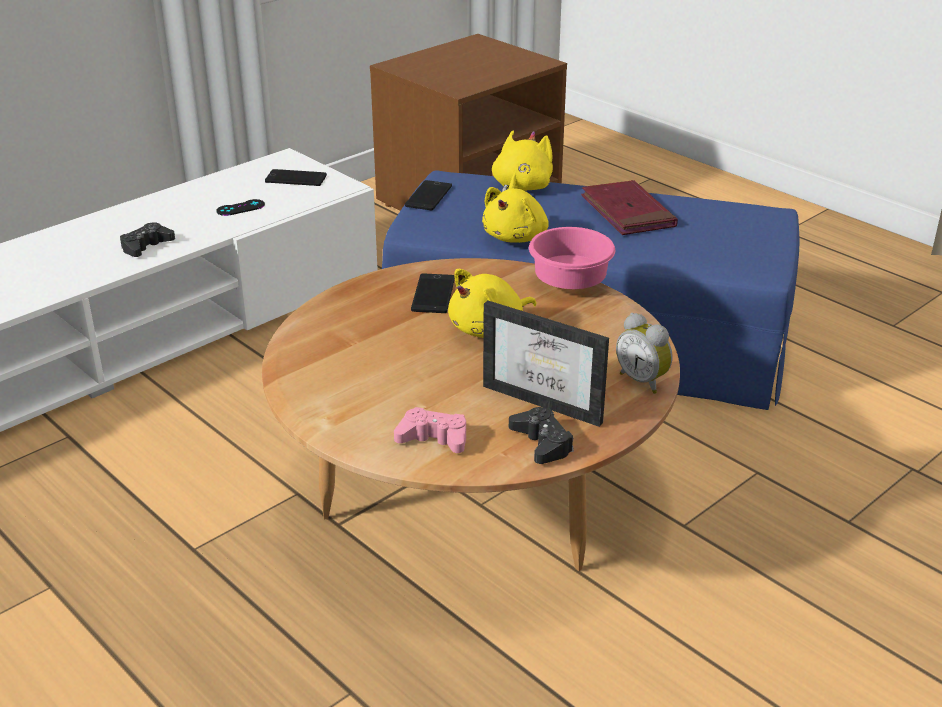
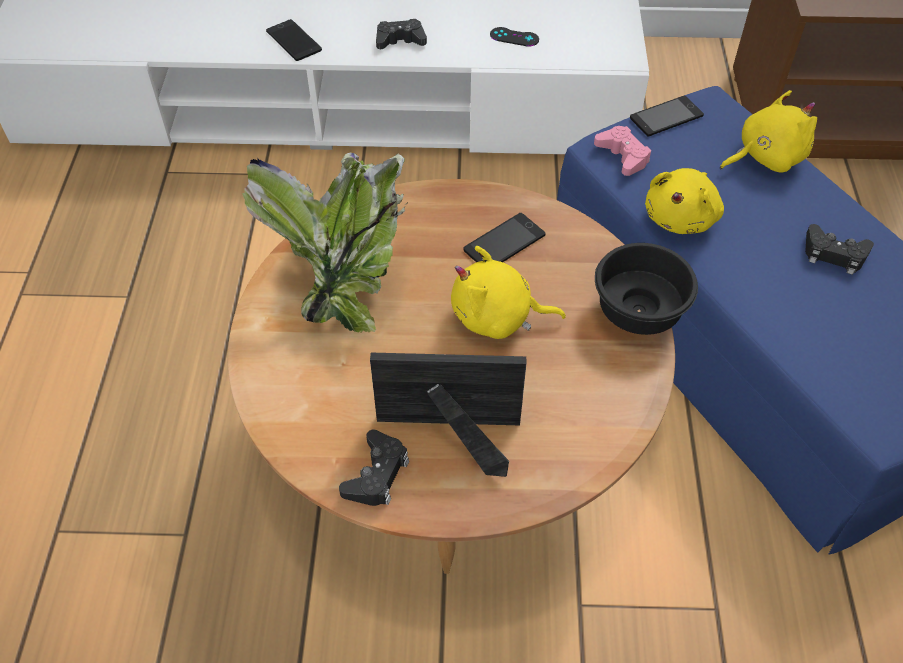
camera: 45 degrees right, 20 degrees up
(296, 178) = (597, 27): phone -> phone (294, 41)
(348, 366) = (344, 276): none -> potted plant
(433, 438) = (308, 401): pink game controller -> pink game controller (623, 156)
(517, 237) = (681, 217): yellow plush toy -> yellow plush toy turned 45 degrees counterclockwise
(550, 399) = (445, 432): picture frame -> picture frame turned 105 degrees clockwise
(572, 283) = (639, 313): pink bowl -> black bowl
(627, 212) = (834, 254): red book -> black game controller
(643, 380) = (548, 477): alarm clock -> none

